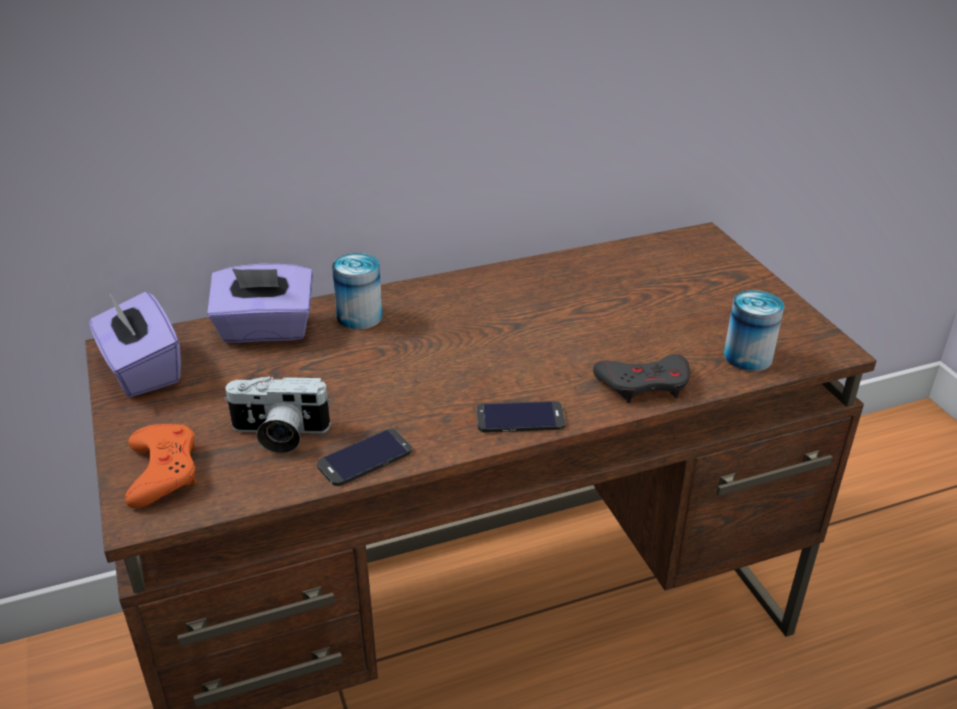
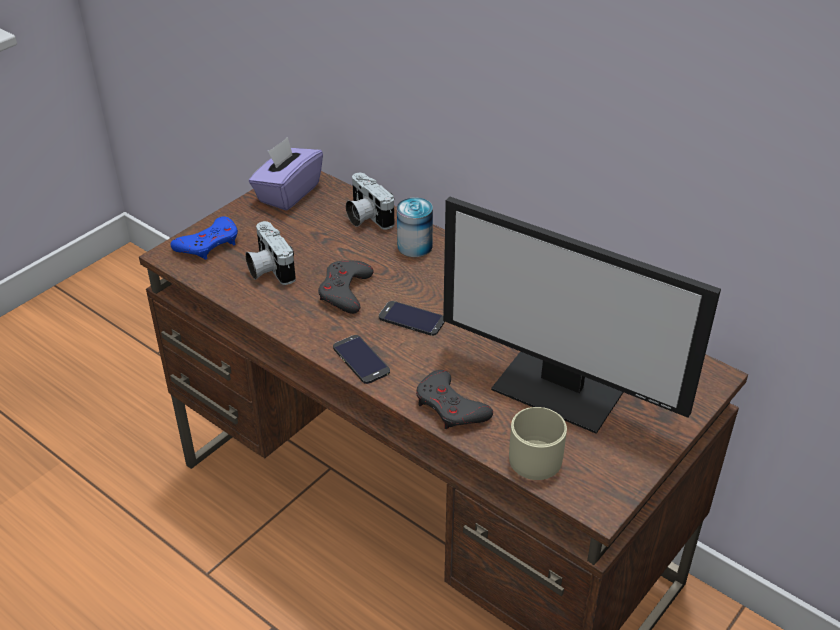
camera: 60 degrees right, 5 degrees up
(163, 470) = (209, 244): orange game controller -> blue game controller
(265, 330) = (366, 216): purple tissue box -> camera
(365, 458) = (271, 310): phone -> phone (412, 319)
(387, 389) = (345, 291): none -> grey game controller
(664, 312) = (560, 388): none -> monitor
(748, 357) = (538, 454): can -> beige mug

